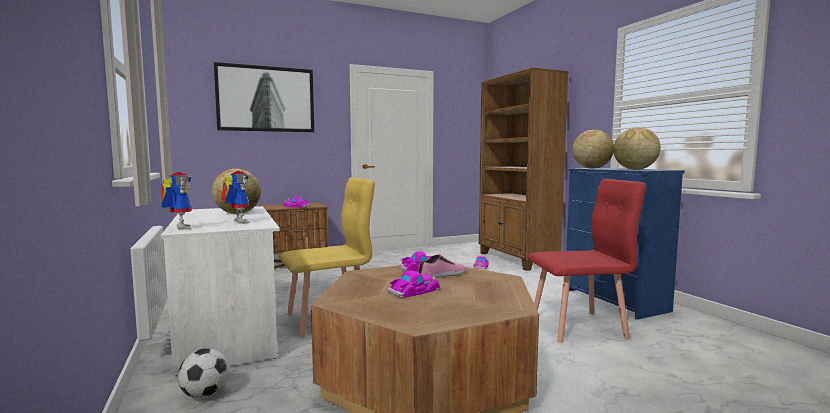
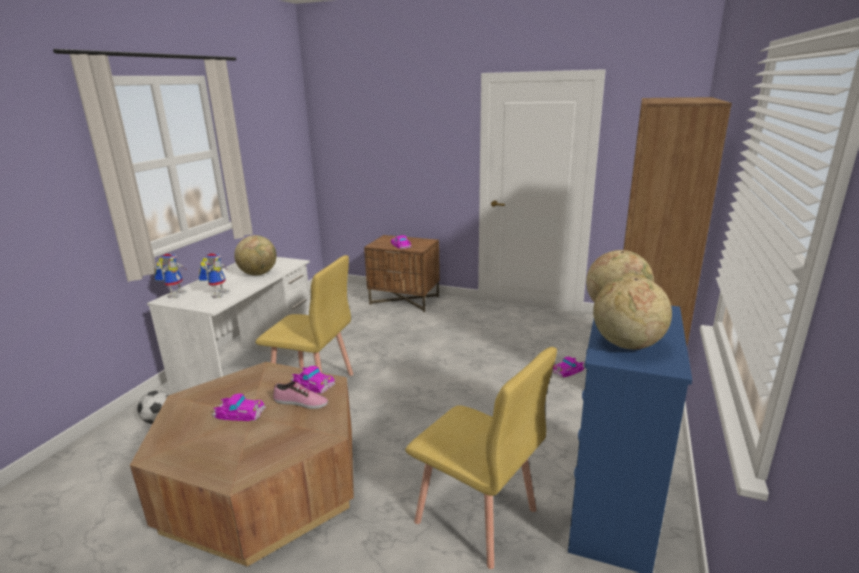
camera: 45 degrees right, 15 degrees up
(266, 99) = (390, 123): picture -> none
(578, 327) = (476, 517): red chair -> yellow chair

